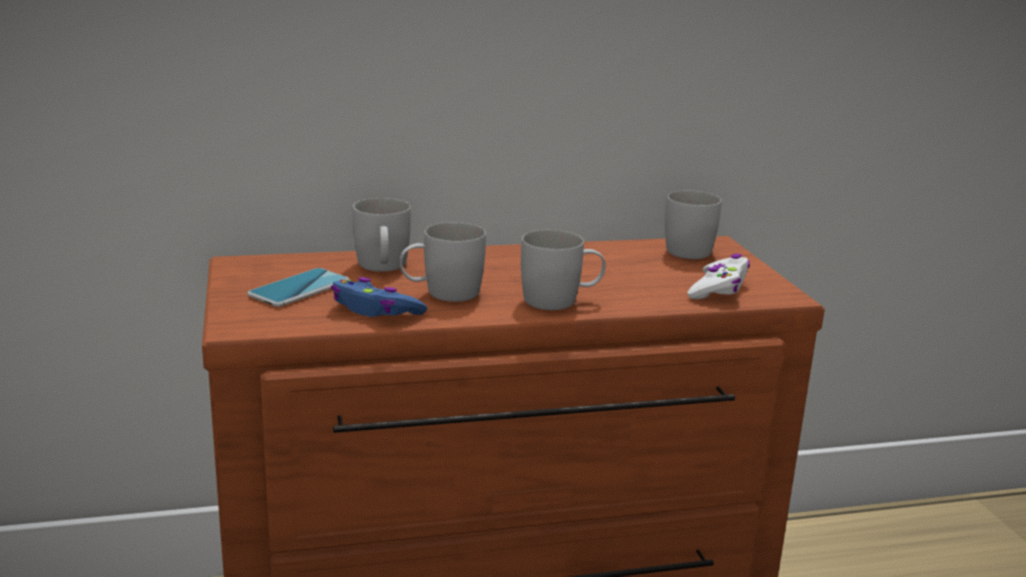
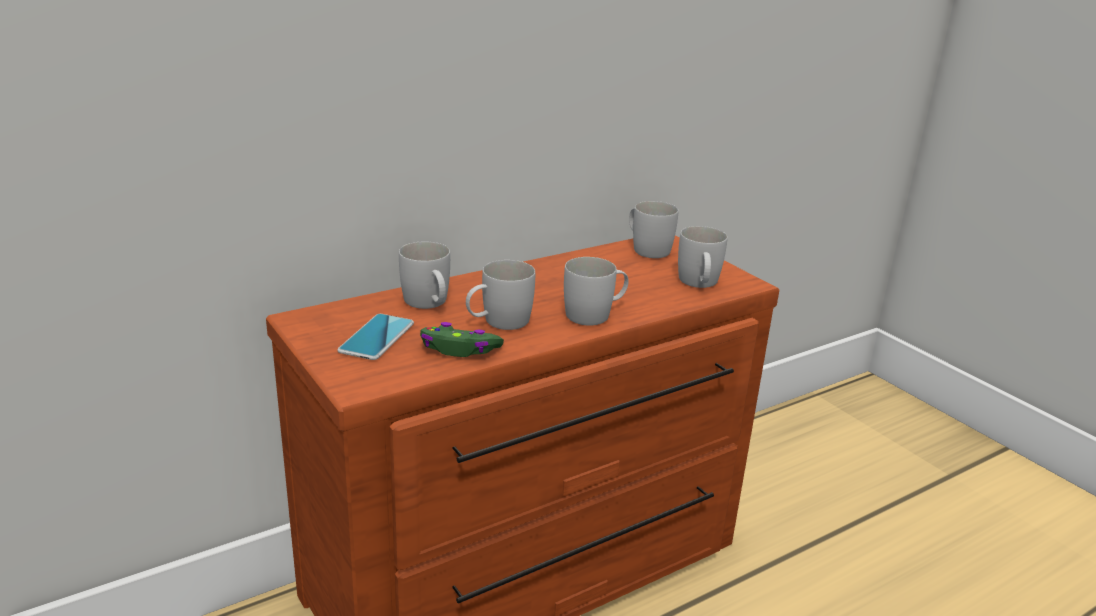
camera: 20 degrees left, 5 degrees up
(375, 310) = (459, 349): blue game controller -> green game controller
(718, 288) = (699, 284): white game controller -> white mug

